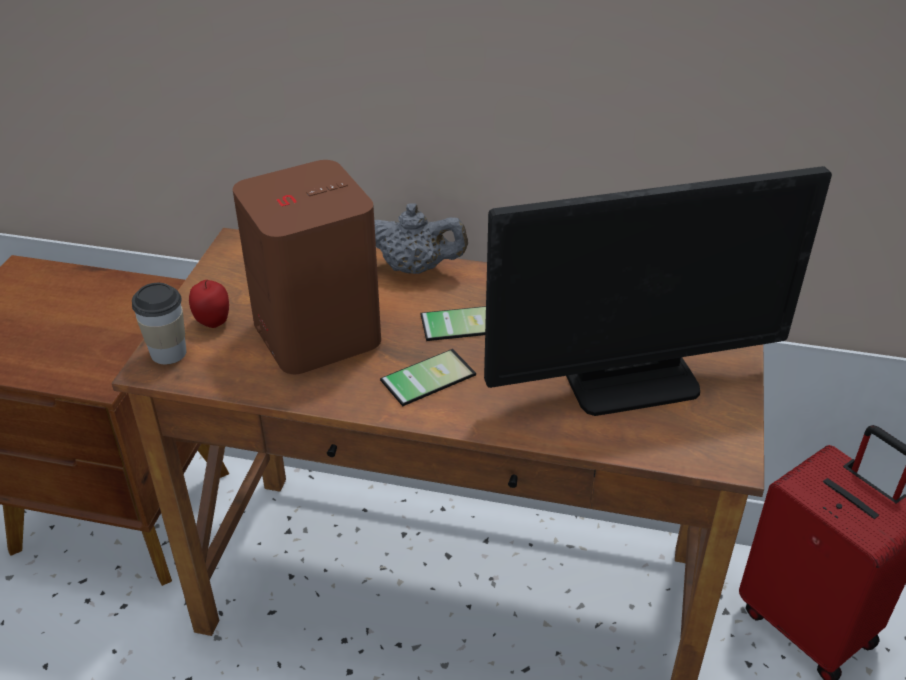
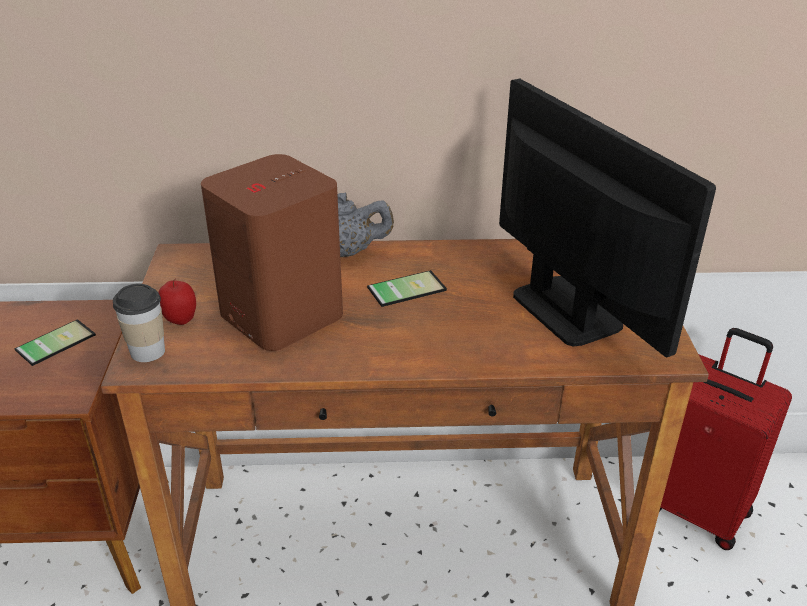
camera: 15 degrees left, 5 degrees down
(425, 375) = (393, 333): phone -> phone (54, 341)
(631, 380) = (565, 310): monitor -> monitor turned 90 degrees counterclockwise

